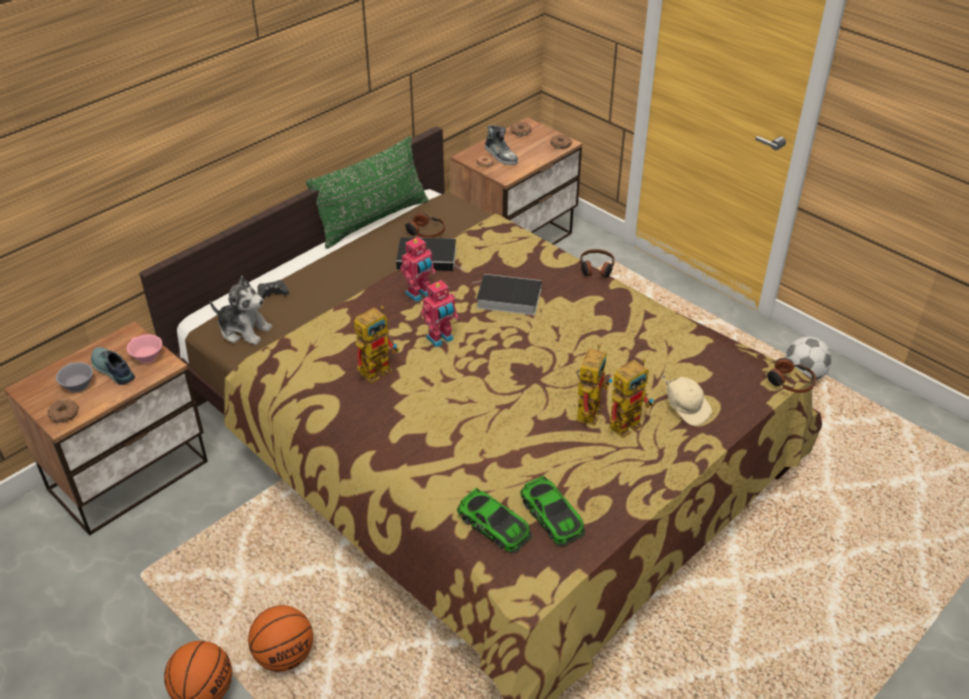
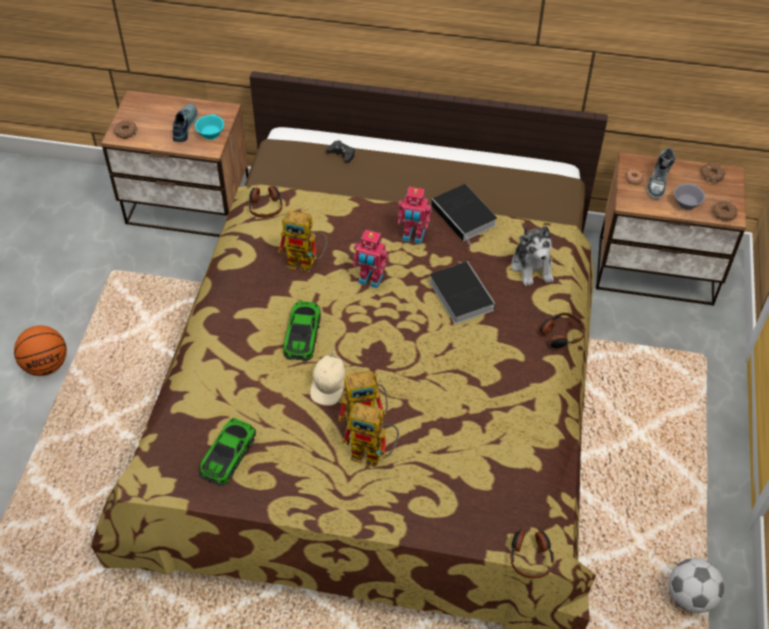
camera: 55 degrees right, 10 degrees up
(76, 385) = (156, 119): grey cup -> grey cup (685, 202)
(145, 356) = (210, 133): pink cup -> turquoise cup
(244, 330) = (288, 165): plush toy -> plush toy (532, 267)
(284, 655) = (100, 389): basketball -> none
(373, 220) = (489, 156): green pillow -> none
(425, 231) = (504, 195): headphones -> headphones (265, 206)
(494, 525) = (193, 424): toy car -> toy car (302, 335)
(686, 408) = (424, 489): beige cap -> beige cap (329, 386)

